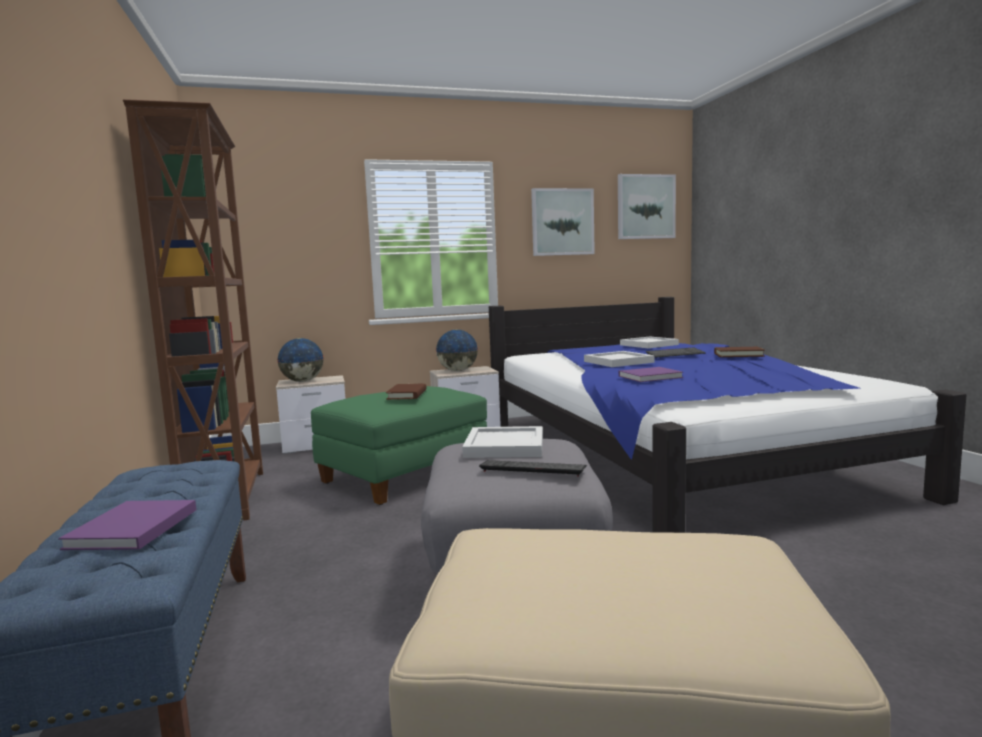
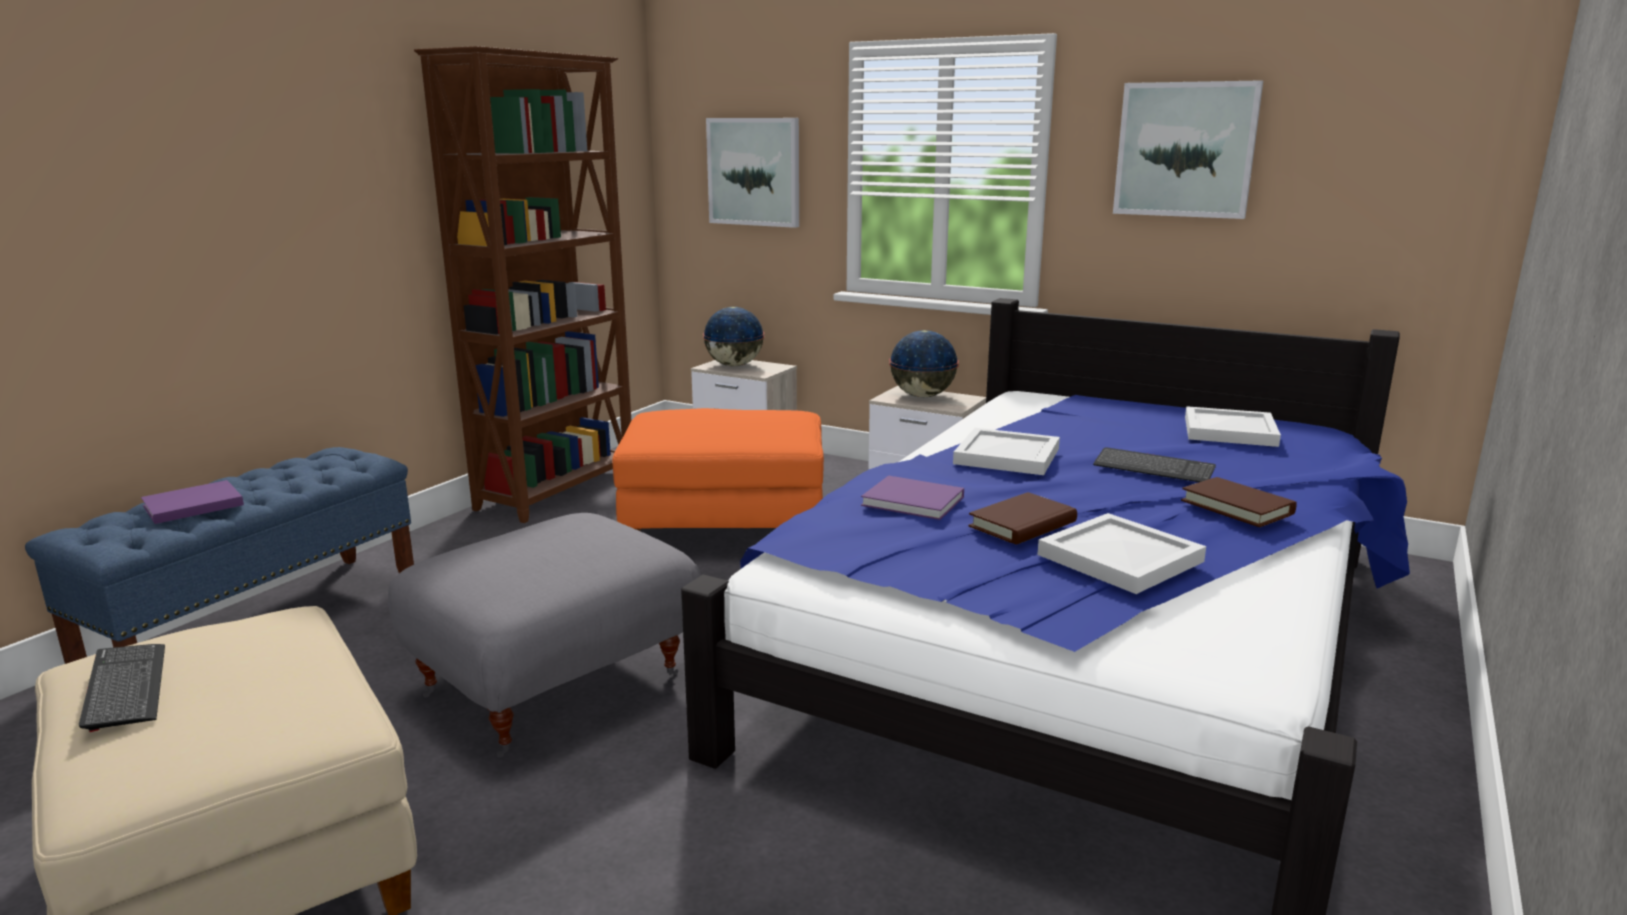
camera: 45 degrees right, 10 degrees up
(404, 475) = (726, 529): green ottoman -> orange ottoman
(407, 394) = (720, 425): brown book -> brown book (1022, 524)
(503, 446) = (576, 536): white tray -> white tray (1117, 558)
(533, 469) = (505, 574): keyboard -> keyboard (126, 688)
(645, 207) = (1403, 119): picture -> picture (754, 172)

